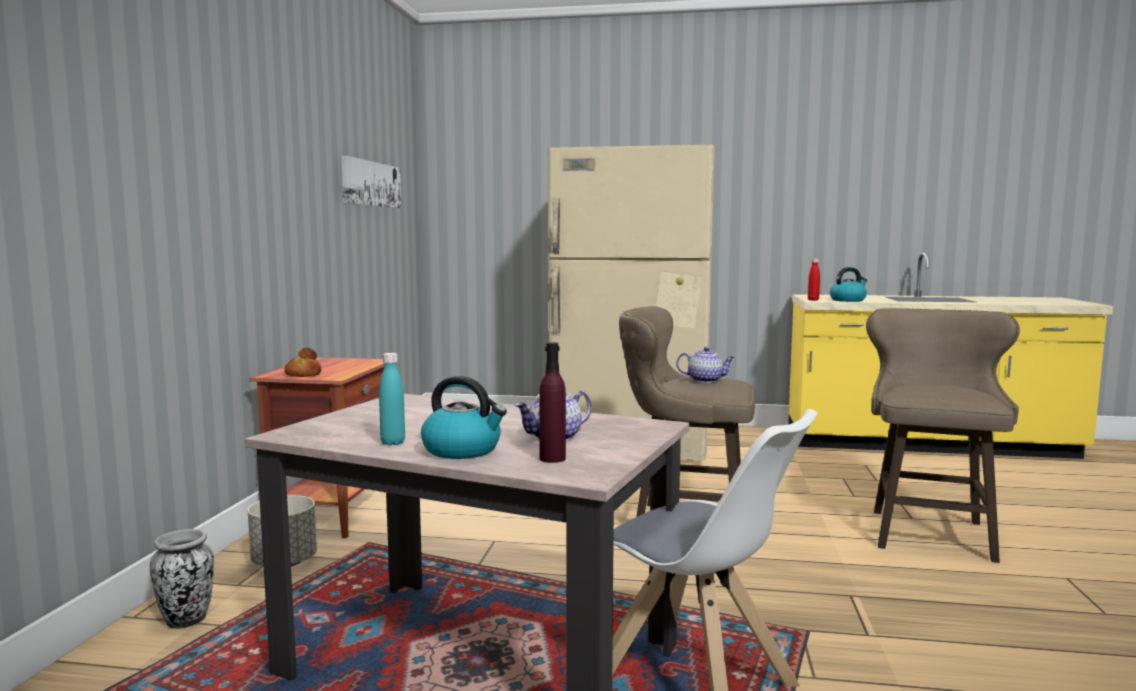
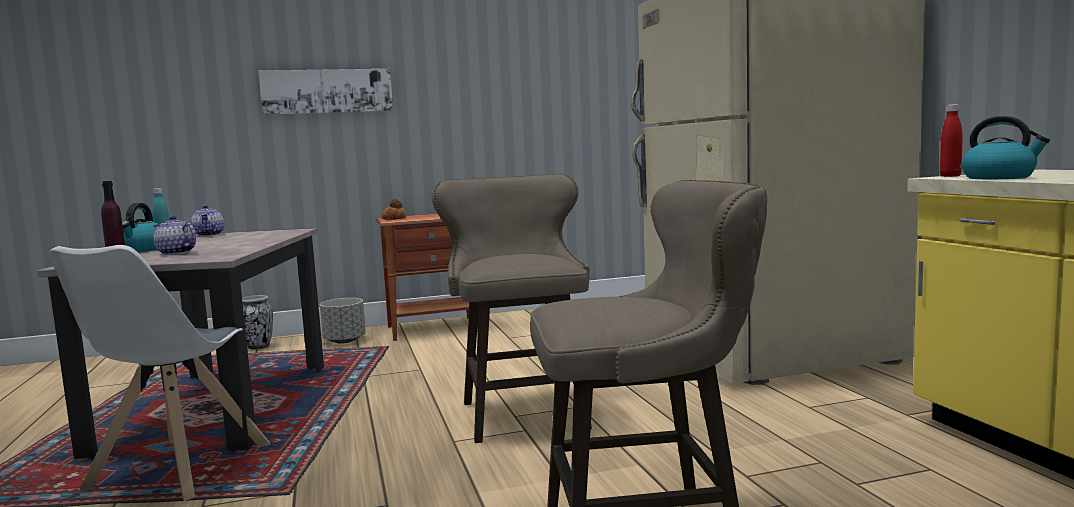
camera: 65 degrees right, 0 degrees up
(371, 184) = (587, 67): picture -> picture (327, 91)
(705, 380) = (513, 255): teapot -> teapot (209, 234)

